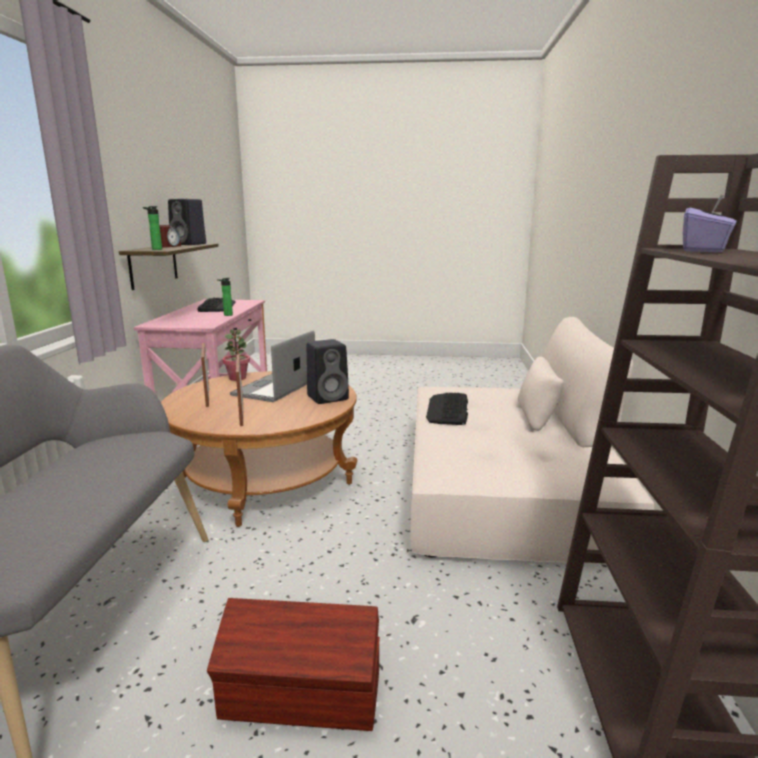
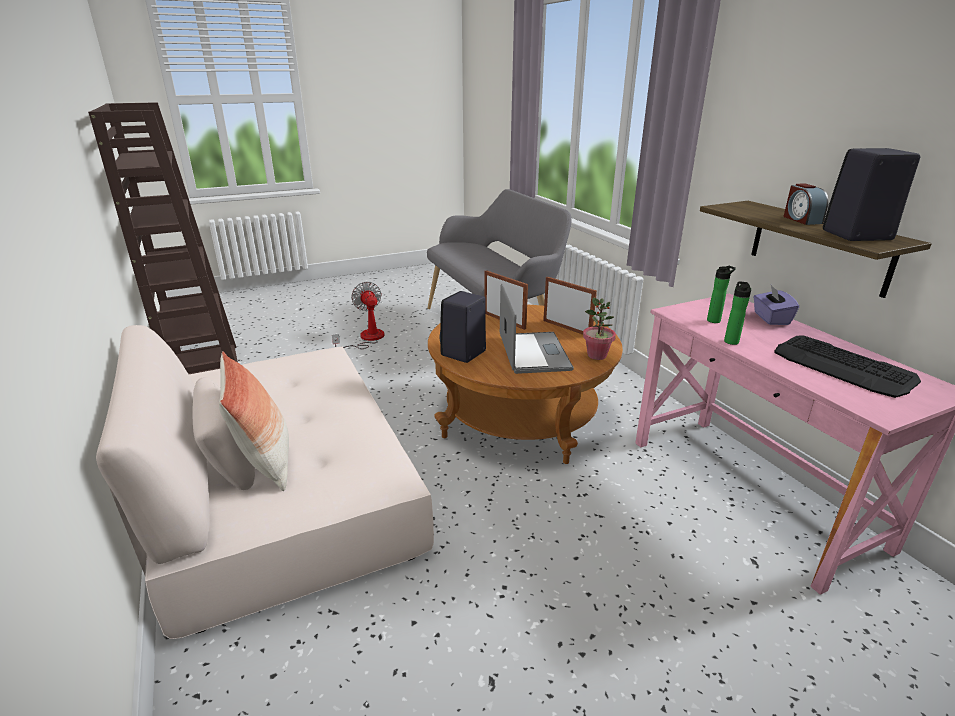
camera: 150 degrees right, 10 degrees up
(155, 249) = (737, 207): bottle -> bottle (715, 320)
(302, 697) = (366, 339): brown storage box -> fan
(448, 409) = (349, 424): keyboard -> none
(511, 405) = (265, 461): none -> pillow
(704, 250) = (143, 165): purple tissue box -> purple tissue box (770, 318)

